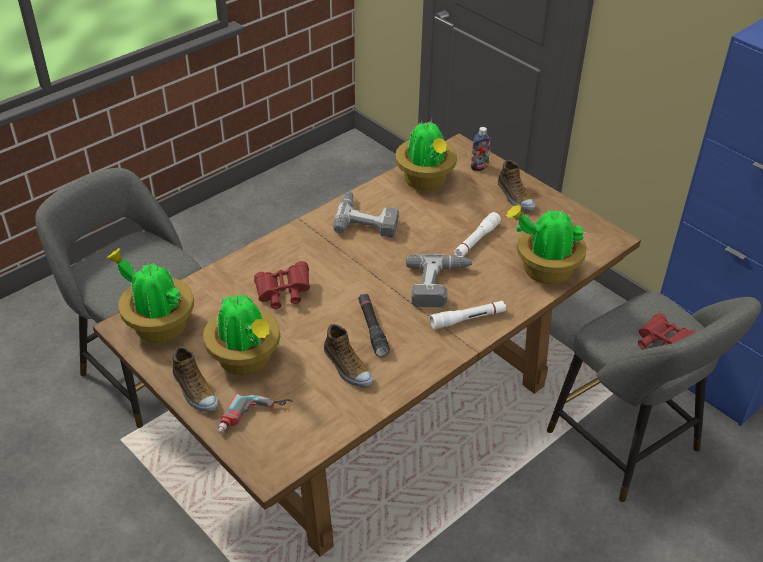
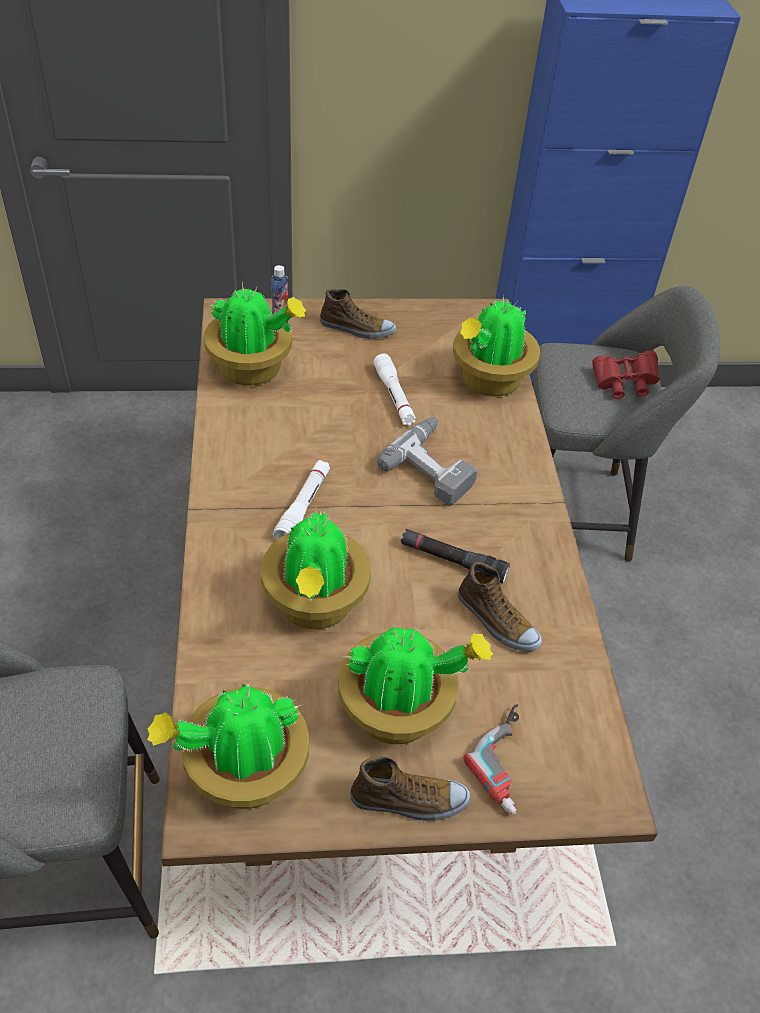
camera: 55 degrees left, 5 degrees up
(283, 294) = (315, 605): red binoculars -> potted plant
(347, 367) = (496, 621): shoe -> shoe turned 45 degrees clockwise
(367, 219) = (263, 453): power drill -> none
(468, 319) = (508, 478): white flashlight -> white flashlight (303, 506)

